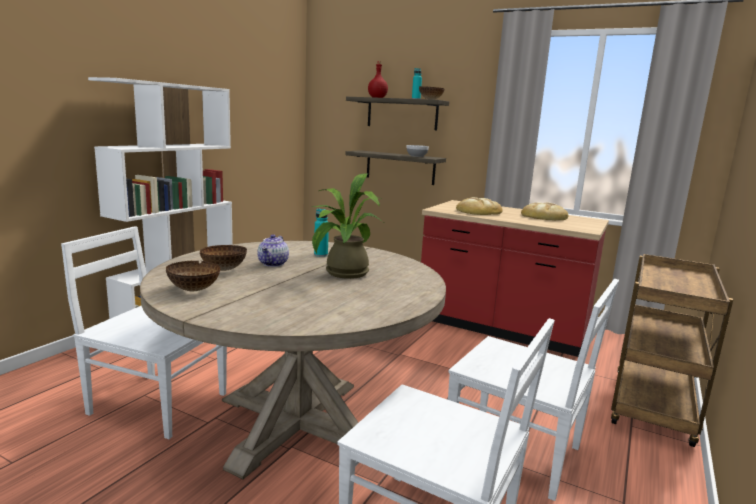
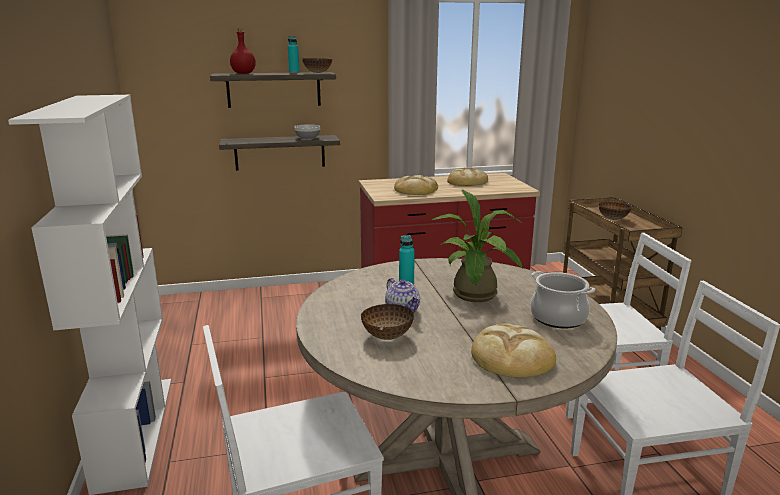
camera: 40 degrees left, 5 degrees up
(194, 290) = (433, 369): bowl -> bowl (613, 219)
(257, 304) = (511, 356): none -> bread
(363, 303) = (558, 318): none -> cooking pot

